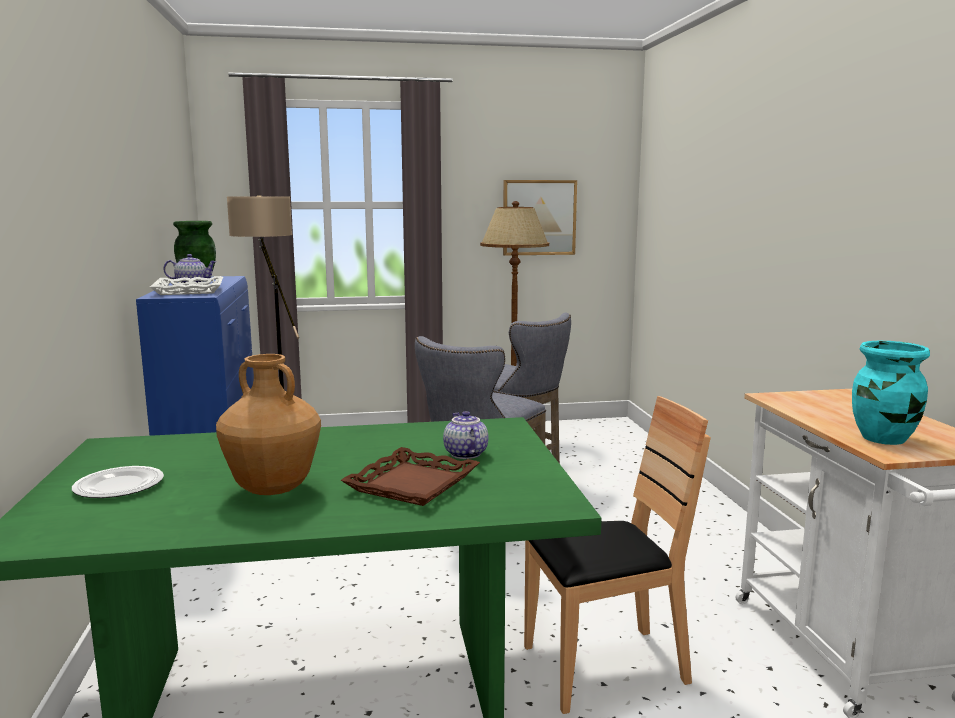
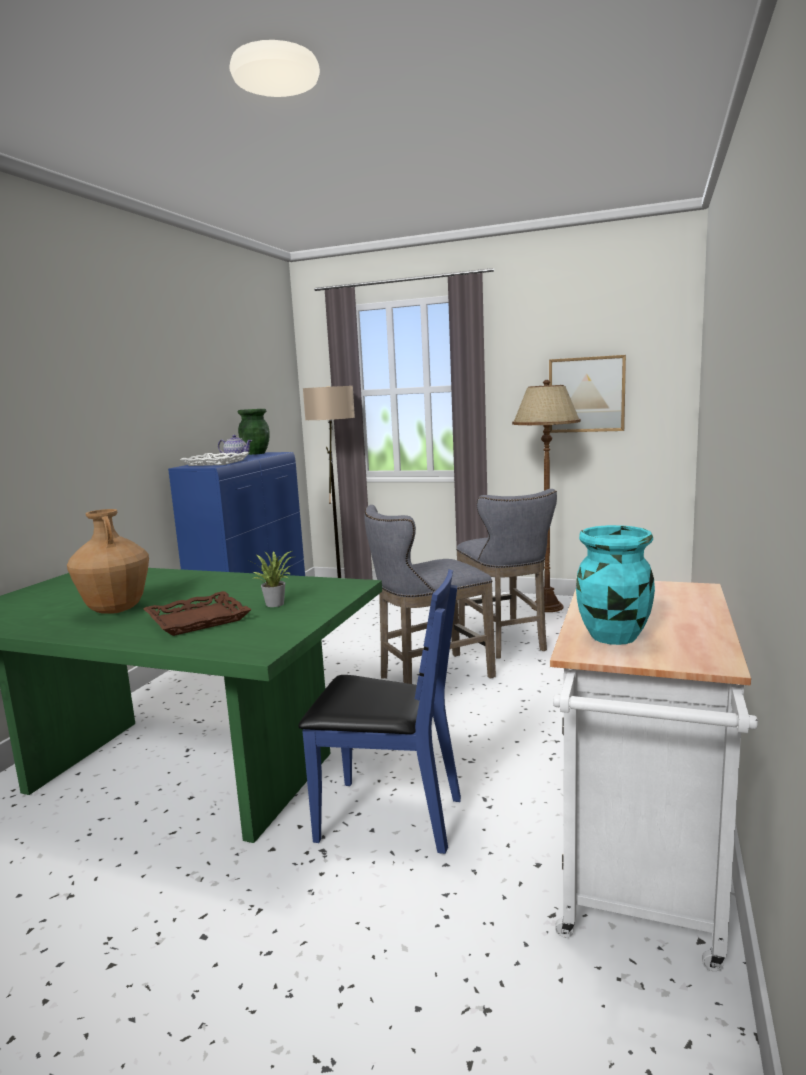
camera: 30 degrees right, 0 degrees up
(120, 486) = (50, 596): plate -> none
(464, 454) = (276, 603): teapot -> potted plant
(603, 667) = (388, 817): brown chair -> blue chair

